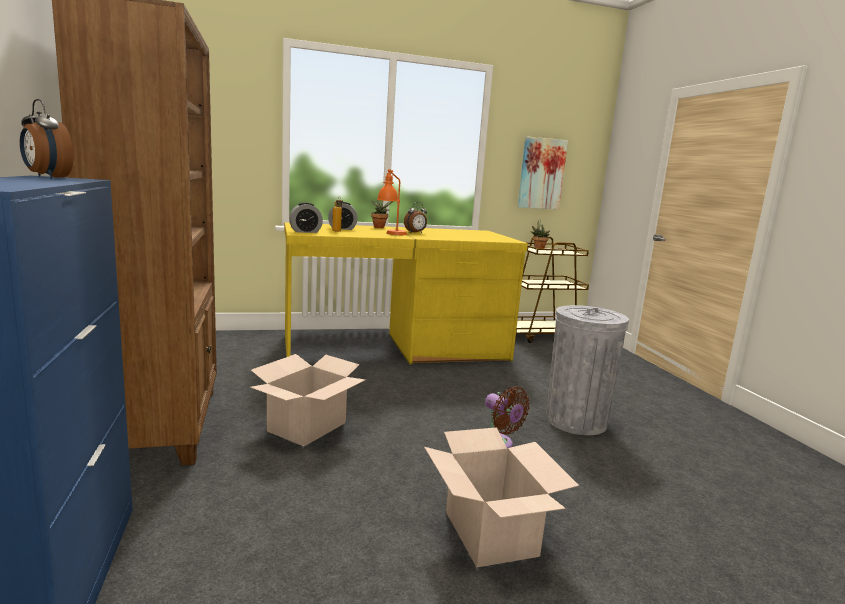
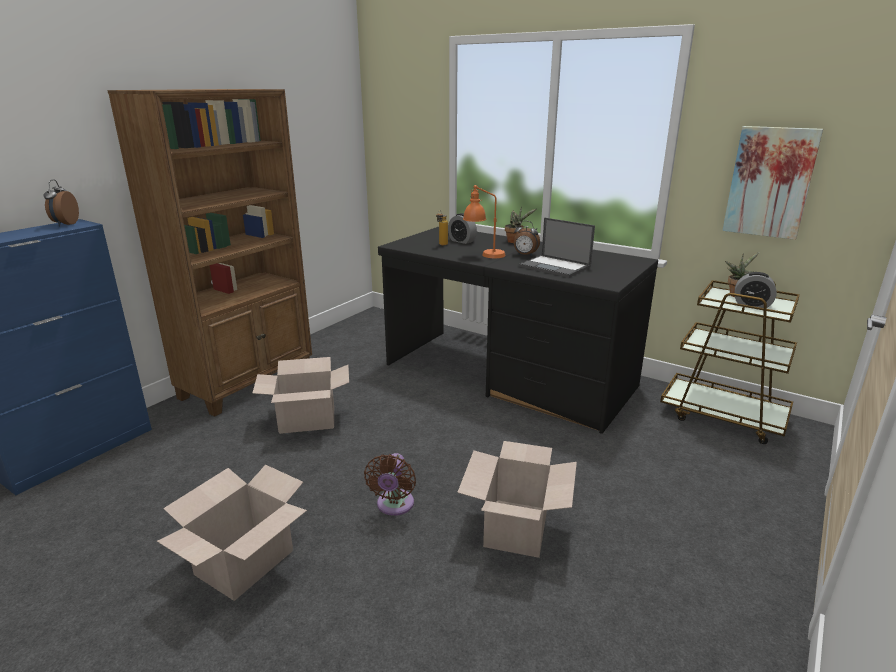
camera: 50 degrees right, 10 degrees up
(305, 231) = (407, 243): alarm clock -> alarm clock (752, 305)
(396, 349) = (507, 376): yellow desk -> black desk
(456, 236) = (555, 267): none -> laptop
(576, 421) = (517, 528): grey trash can -> cardboard box

